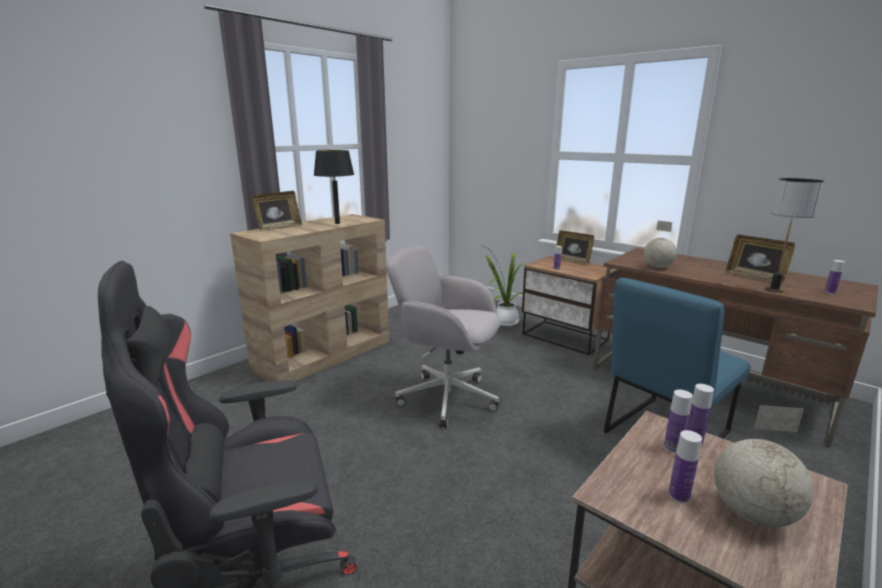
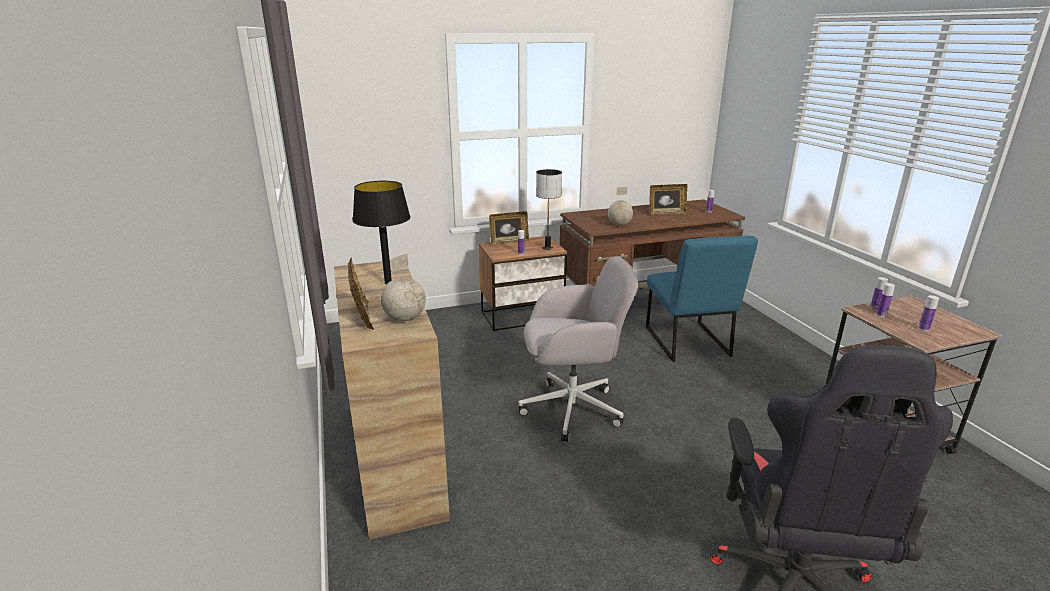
camera: 60 degrees left, 5 degrees up
(446, 398) = (573, 410): grey office chair -> grey office chair turned 150 degrees counterclockwise
(503, 321) = (456, 329): potted plant -> none
(751, 513) = (935, 320): globe -> globe (404, 319)
(774, 290) = (694, 219): table lamp -> table lamp (547, 248)

